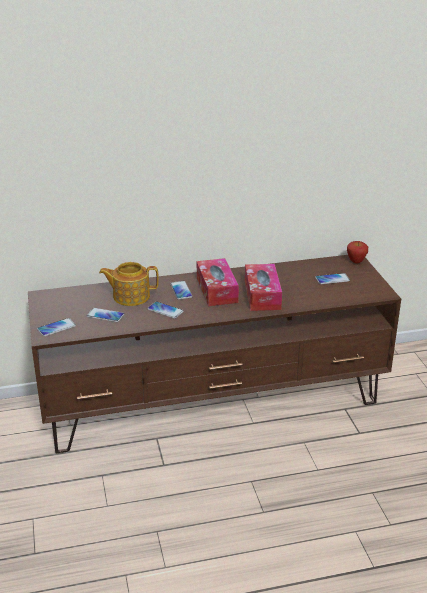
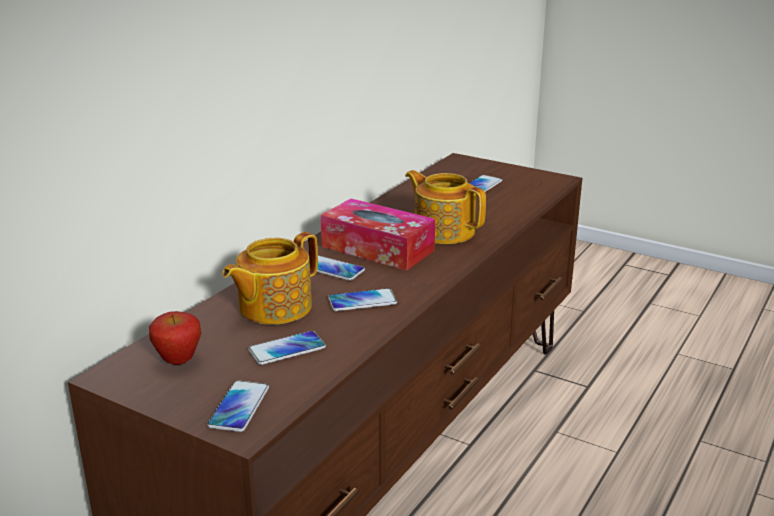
camera: 45 degrees left, 5 degrees down
(262, 295) = (443, 231): tissue box -> teapot
(356, 262) = (468, 162): apple -> apple (178, 361)

